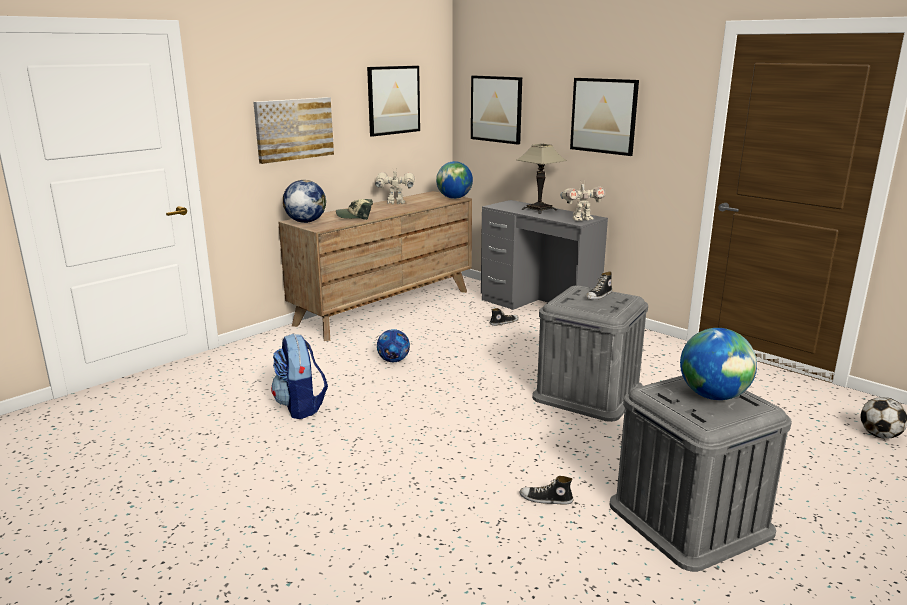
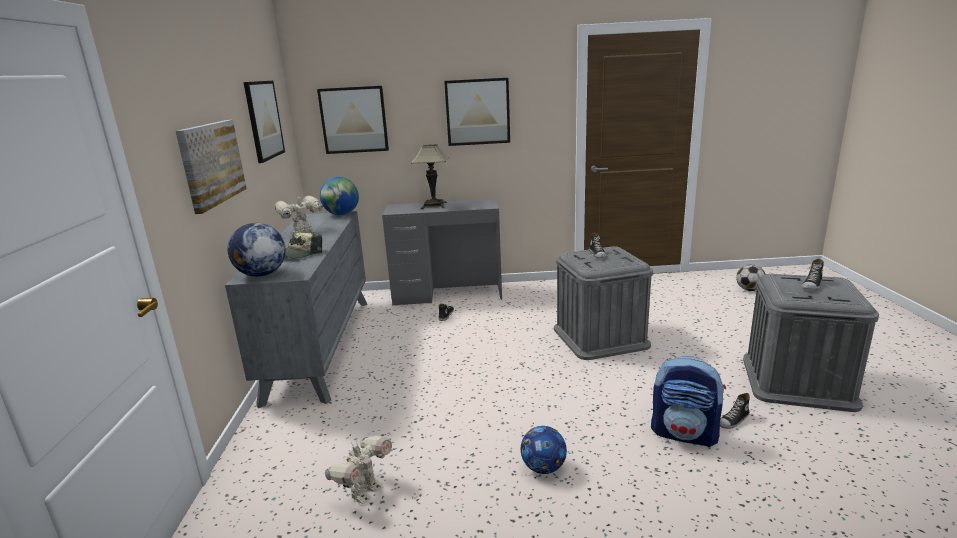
camera: 45 degrees left, 0 degrees up
(301, 407) = (439, 475): backpack -> backpack (684, 434)
(385, 307) = (321, 346): brown dresser -> grey dresser
(393, 360) = (429, 386): football -> football (543, 468)
(581, 219) = (485, 204): toy robot -> toy robot (364, 492)
(713, 396) = (812, 285): globe -> shoe

